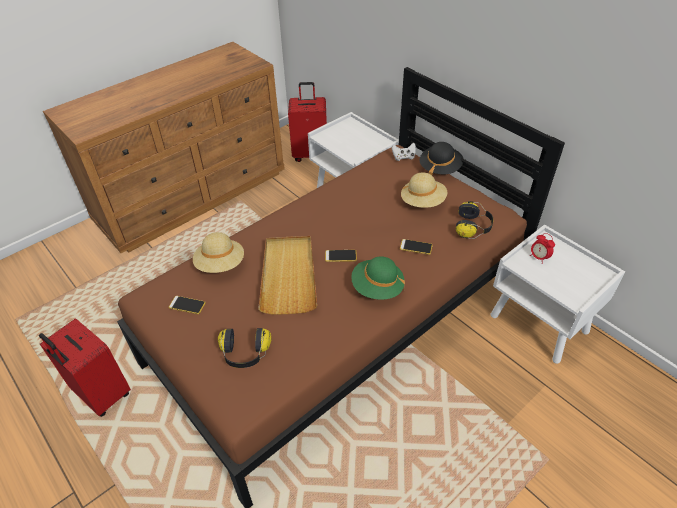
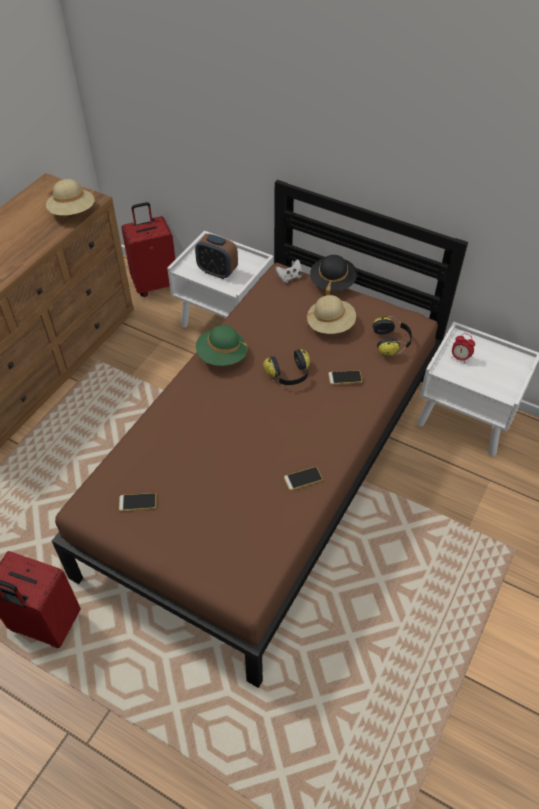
camera: 20 degrees left, 5 degrees up
(220, 264) = (151, 448): beige hat -> beige hat (73, 212)
(245, 354) = (224, 535): headphones -> headphones (289, 375)
(288, 275) = (230, 441): beige tray -> none
(340, 256) = (273, 406): phone -> phone (303, 478)
(347, 144) = (217, 271): none -> alarm clock
(377, 288) = (325, 431): green hat -> green hat (222, 356)

